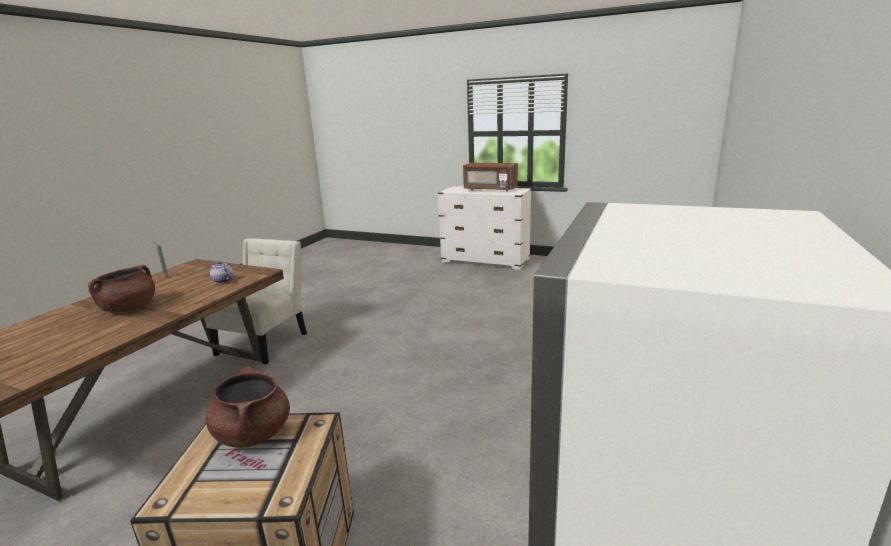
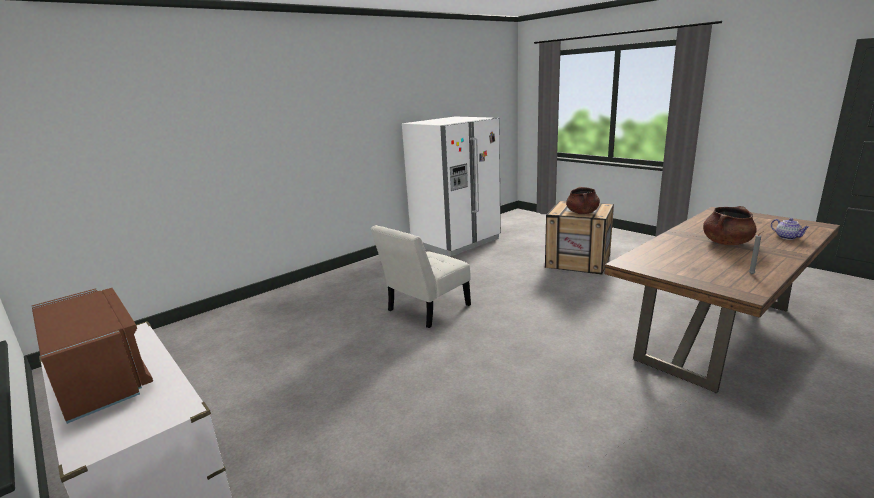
camera: 155 degrees left, 0 degrees up
(222, 281) = (665, 258): teapot -> teapot (787, 237)
(266, 342) = (648, 391): white chair -> white chair (425, 309)

